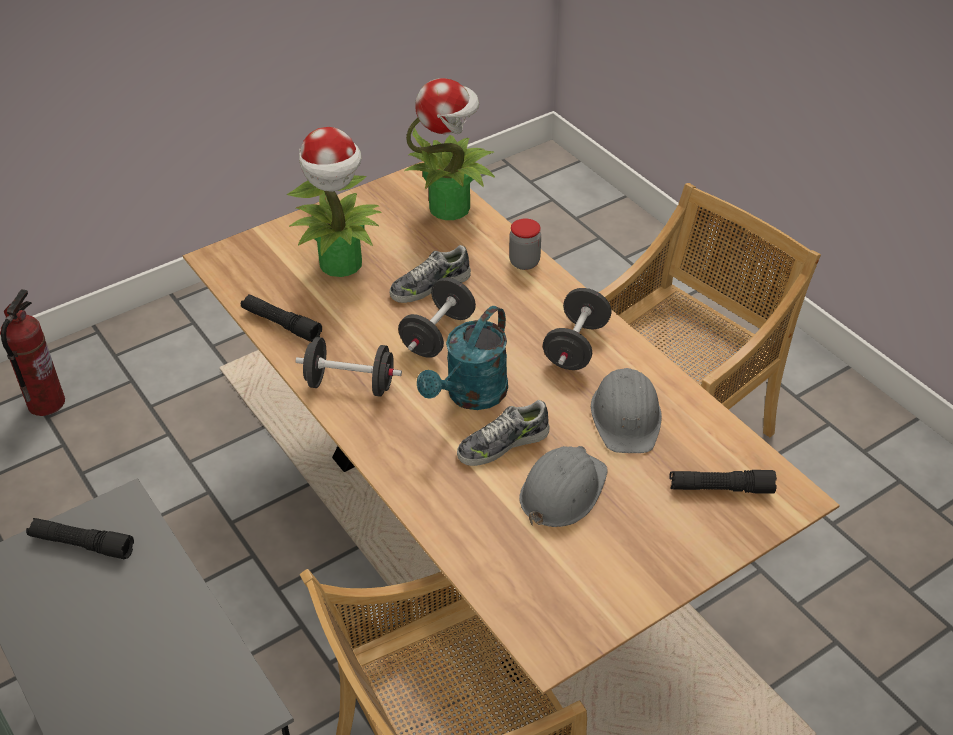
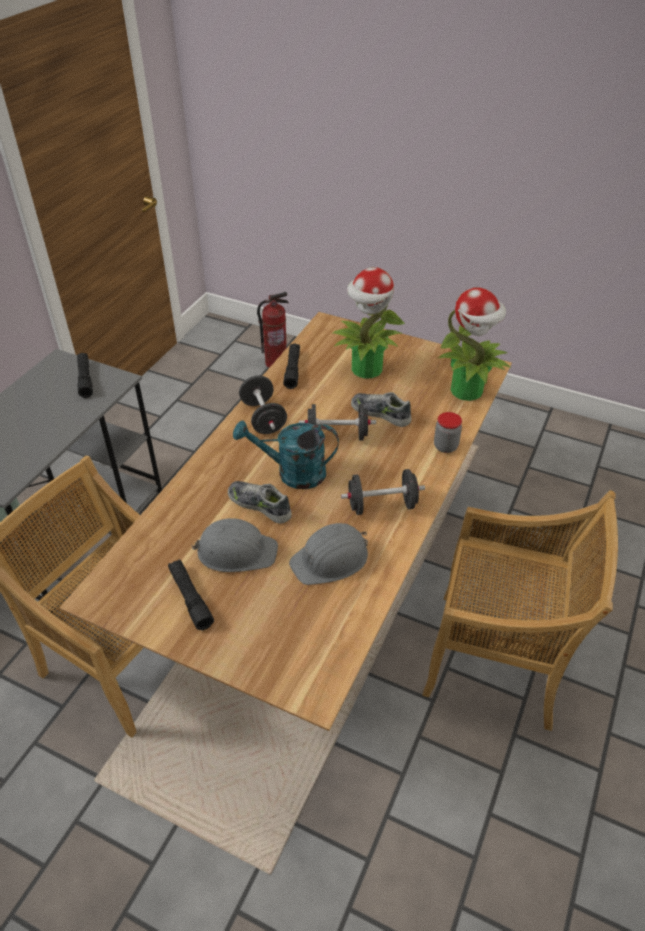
camera: 60 degrees right, 0 degrees up
(720, 488) = (295, 641): black flashlight -> black flashlight (190, 598)

